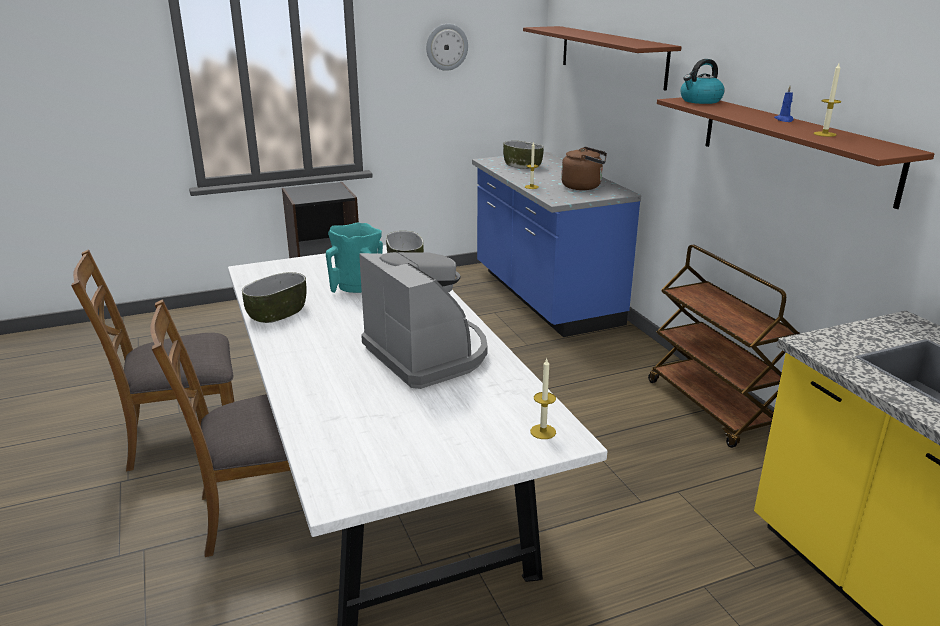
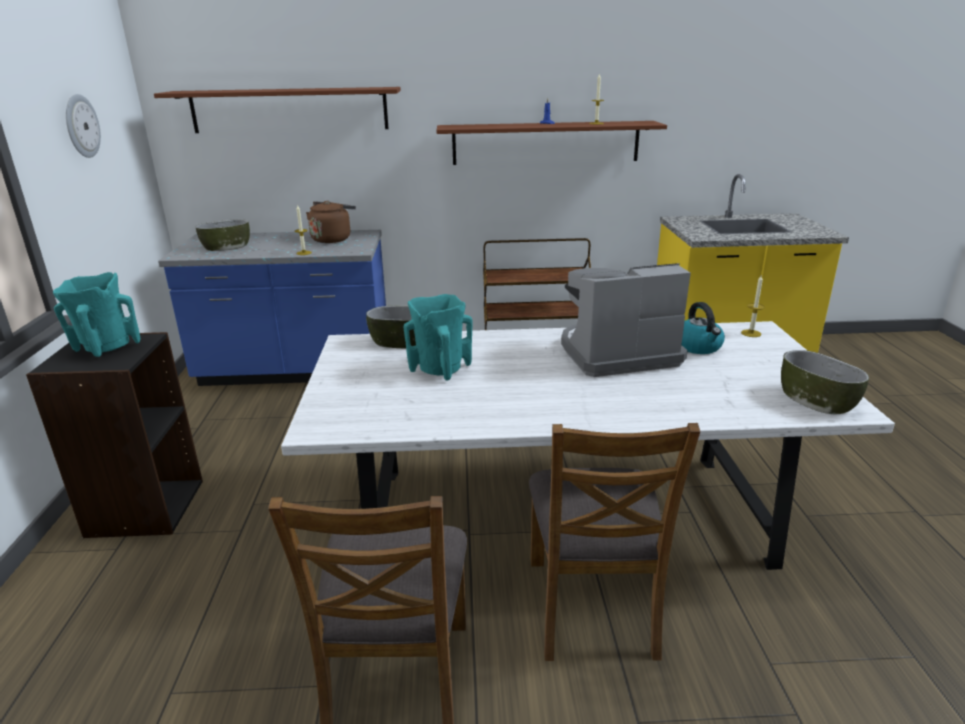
camera: 70 degrees left, 0 degrees up
(277, 313) = (479, 416): bowl -> bowl (817, 400)
(324, 191) = (105, 347): none -> turquoise vase
(700, 101) = (460, 126): kettle -> kettle (698, 347)

